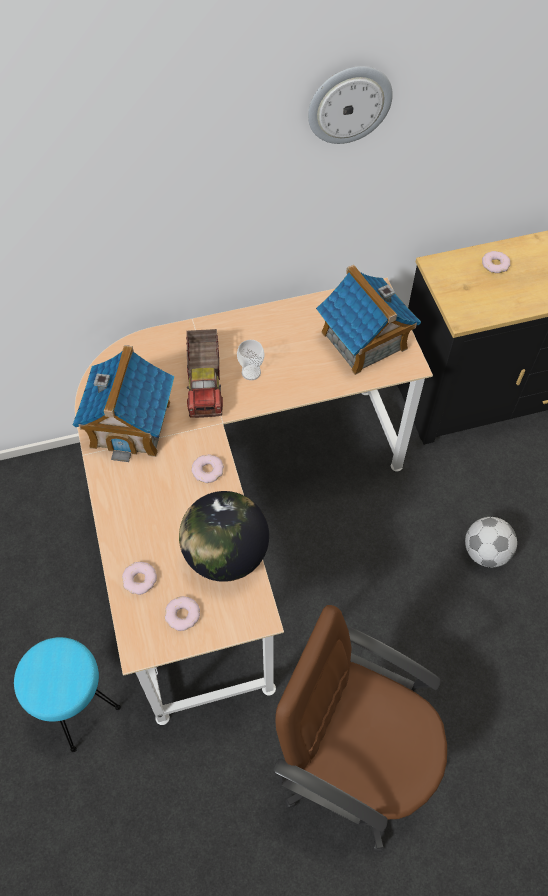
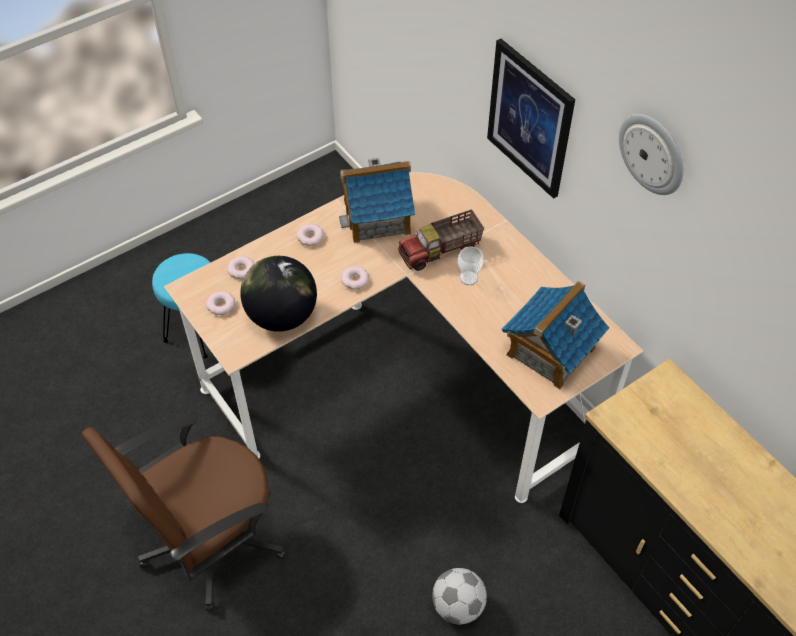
camera: 70 degrees right, 5 degrees down
(183, 202) = (530, 119): none -> picture
(354, 761) = (210, 541): brown office chair -> brown office chair turned 135 degrees counterclockwise
(495, 264) = (703, 430): donut -> donut (310, 237)

